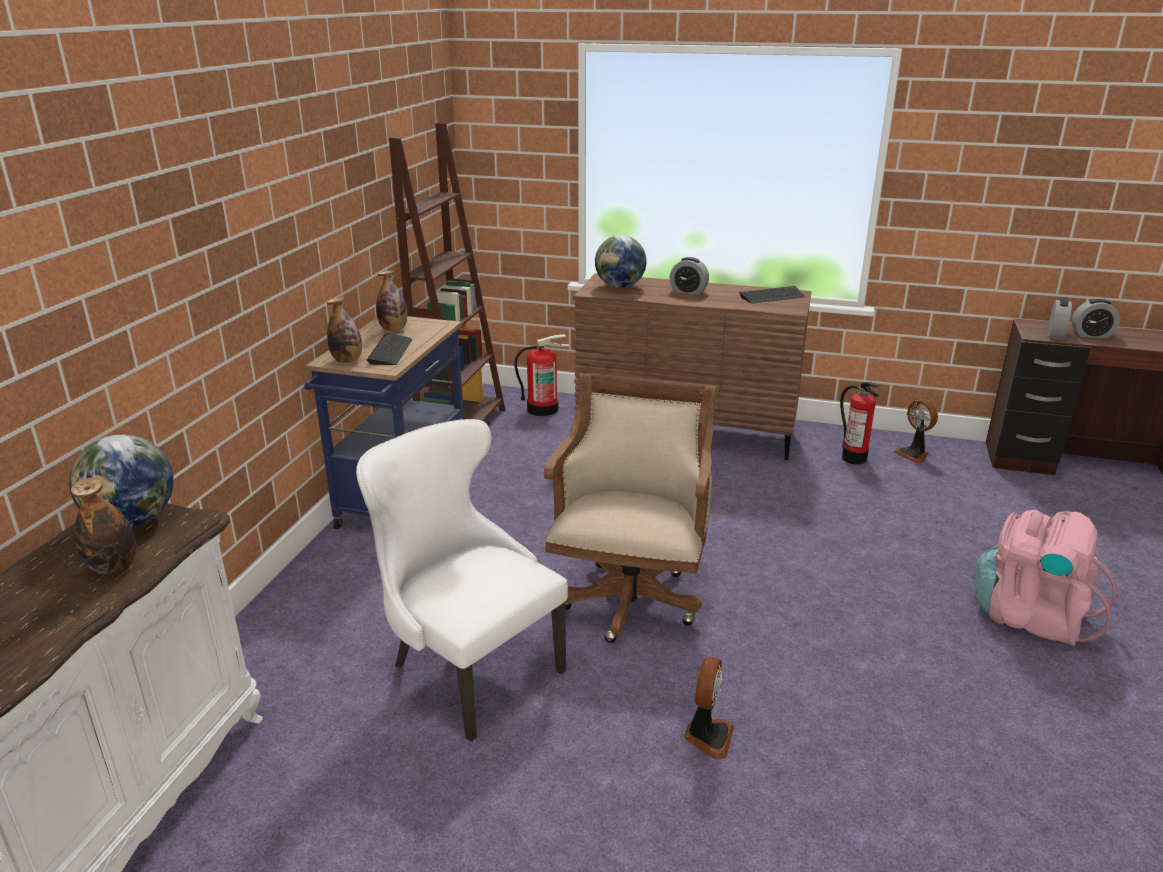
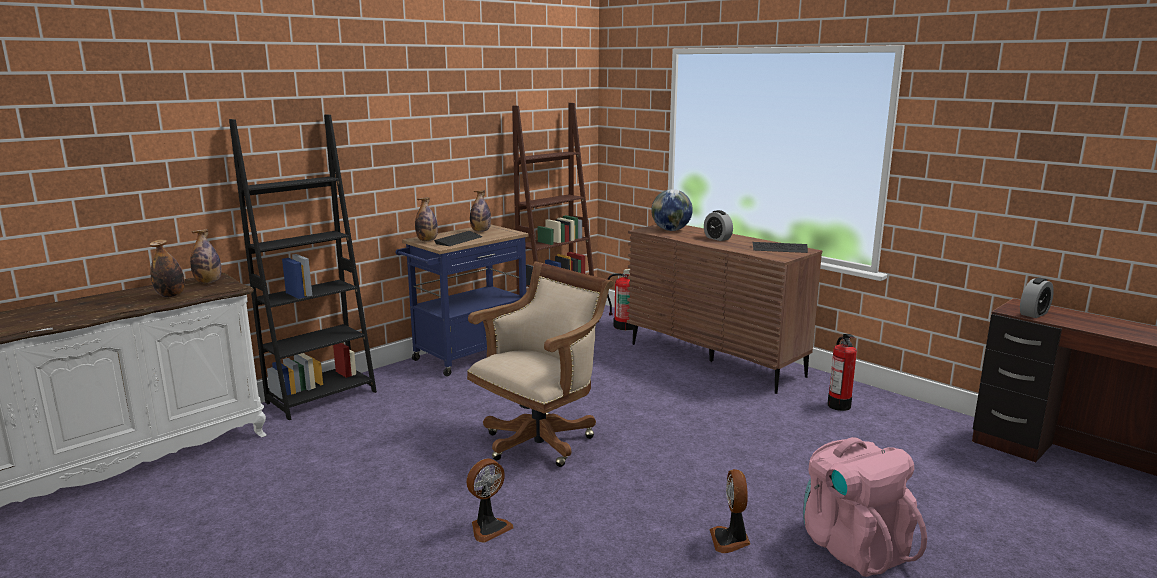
camera: 30 degrees right, 10 degrees down
(133, 521) = (208, 282): globe -> bottle
(269, 627) = (321, 397): none -> black bookcase
(469, 669) = (395, 447): white chair -> none
(913, 454) = (902, 415): fan -> fan (730, 540)
(1091, 335) = (1076, 319): alarm clock -> none

